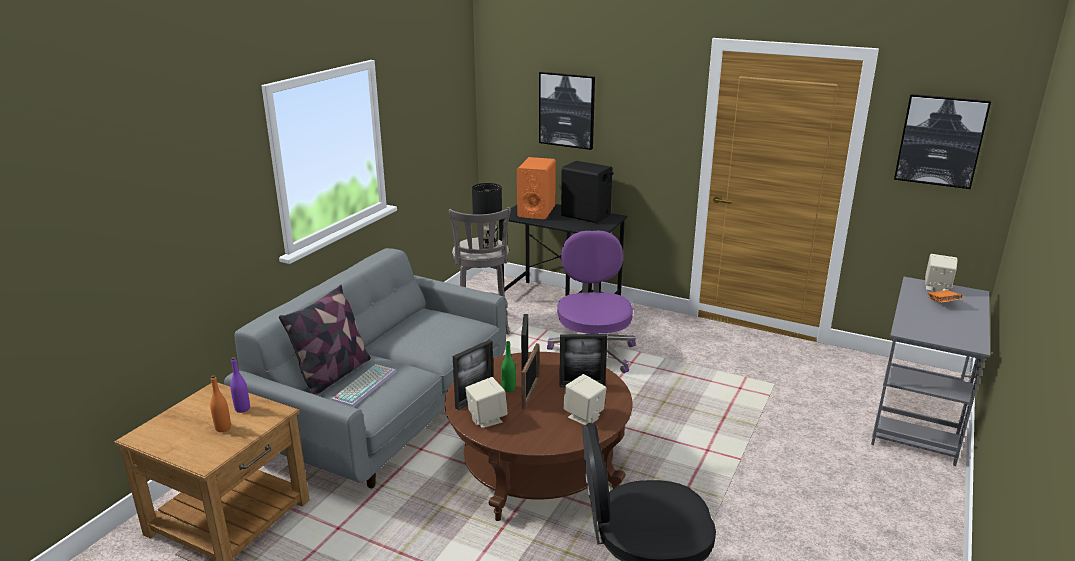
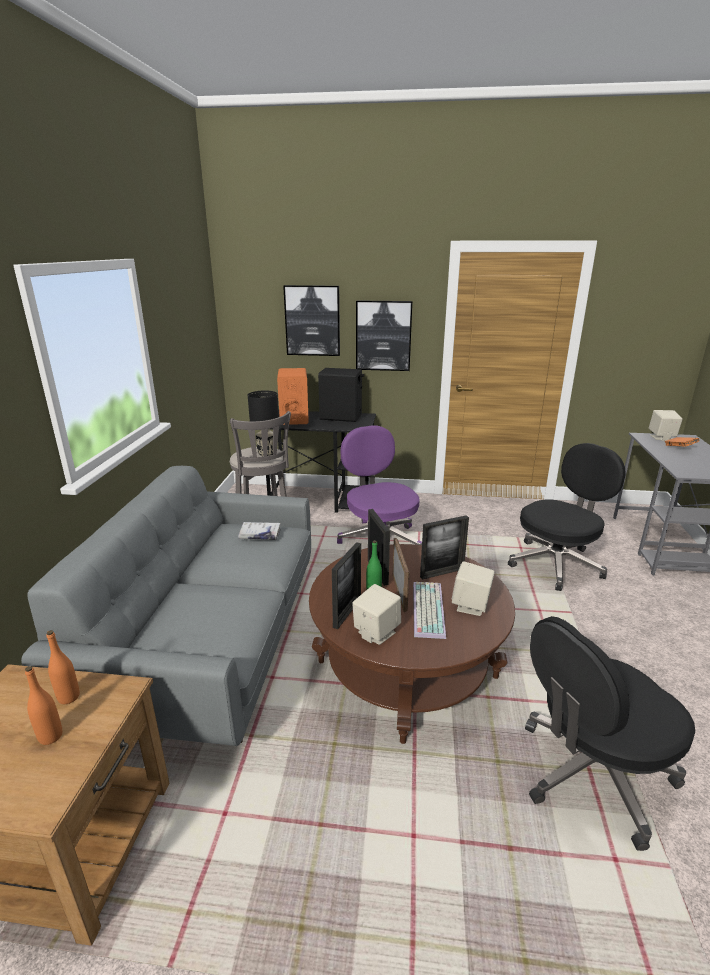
camera: 20 degrees left, 0 degrees up
(242, 409) = (69, 697): purple bottle -> orange bottle
(333, 375) = (161, 618): pillow -> none
(364, 385) = (207, 623): keyboard -> keyboard (426, 609)
(447, 324) = (260, 535): none -> white book
(768, 412) = (556, 563): none -> black office chair
(940, 140) = (646, 317): picture -> picture (383, 336)

